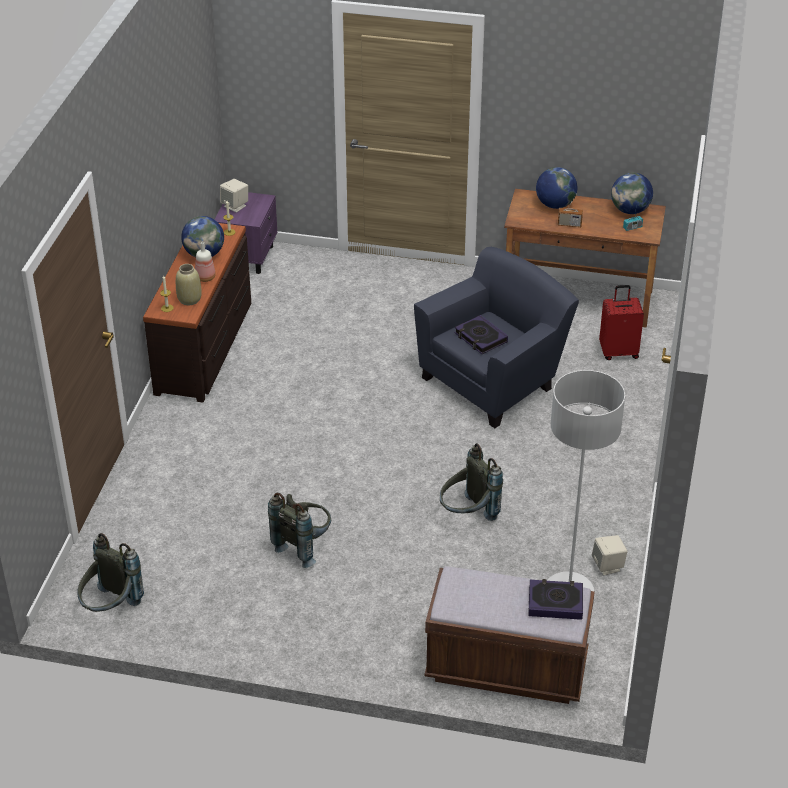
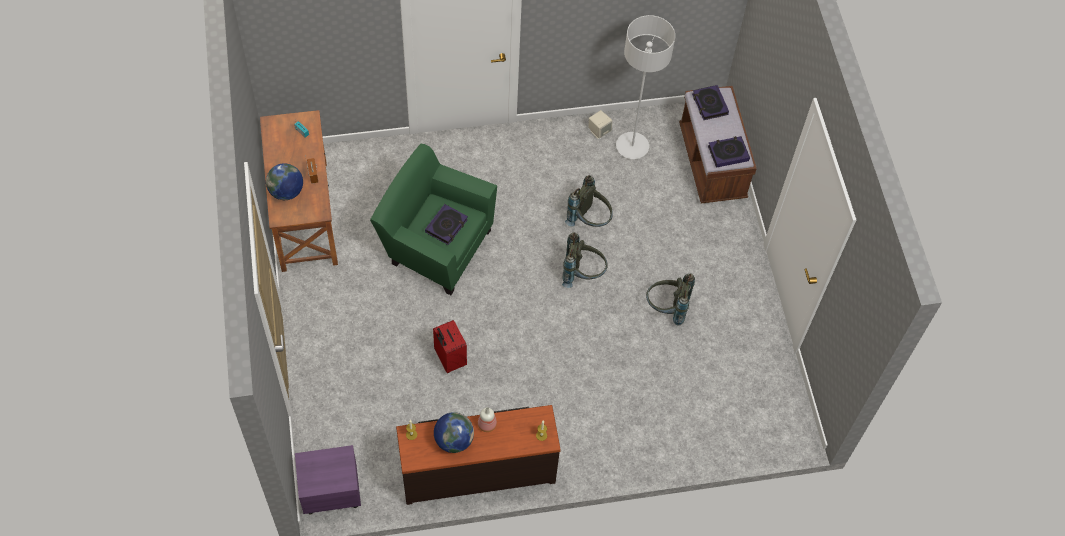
camera: 115 degrees left, 20 degrees up
(111, 608) = (783, 404): grey backpack -> grey backpack (582, 274)
(189, 299) = (522, 423): beige vase -> none
(235, 206) = (326, 480): beige speaker -> none
(461, 593) = (728, 153): none -> book
(493, 381) = (435, 246): blue armchair -> green armchair
(618, 352) = (365, 173): red suitcase -> red suitcase (449, 359)
(630, 210) = (276, 138): globe -> none

